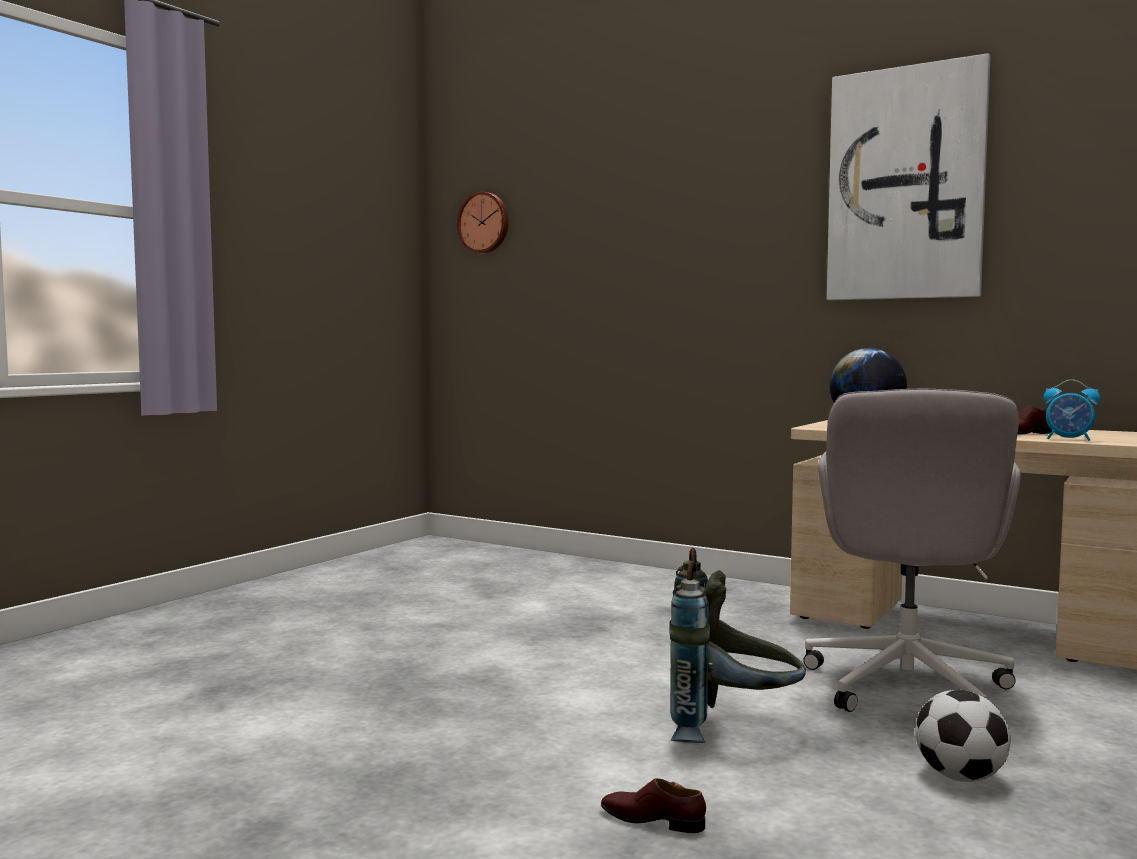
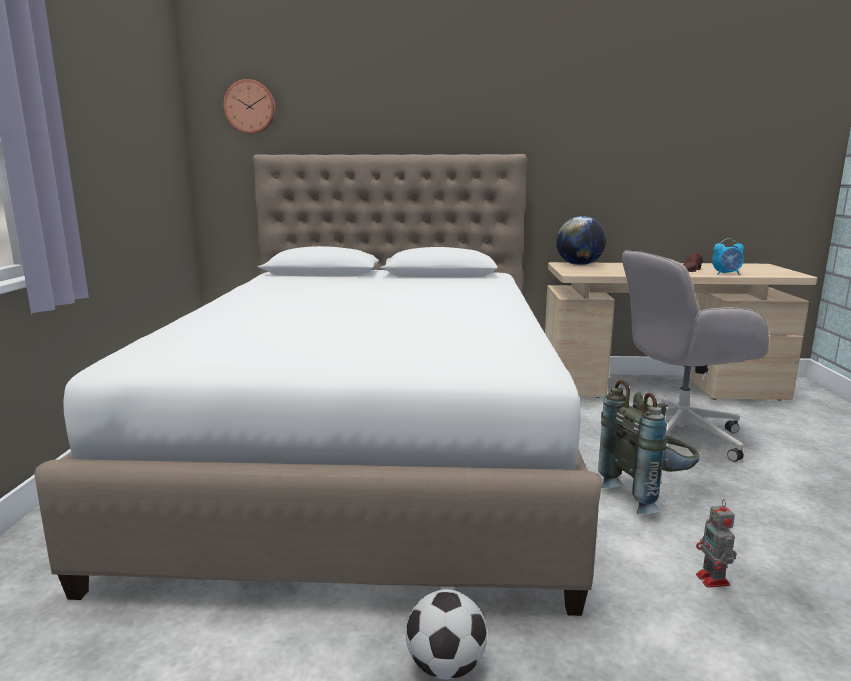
camera: 30 degrees left, 10 degrees up
(476, 623) = (370, 446): none -> white bed
(652, 820) = (713, 581): brown shoe -> toy robot
(906, 184) = (600, 103): picture -> none
(906, 688) = (677, 436): grey office chair -> grey office chair turned 90 degrees clockwise
(960, 777) = (787, 493): football -> football (445, 666)

